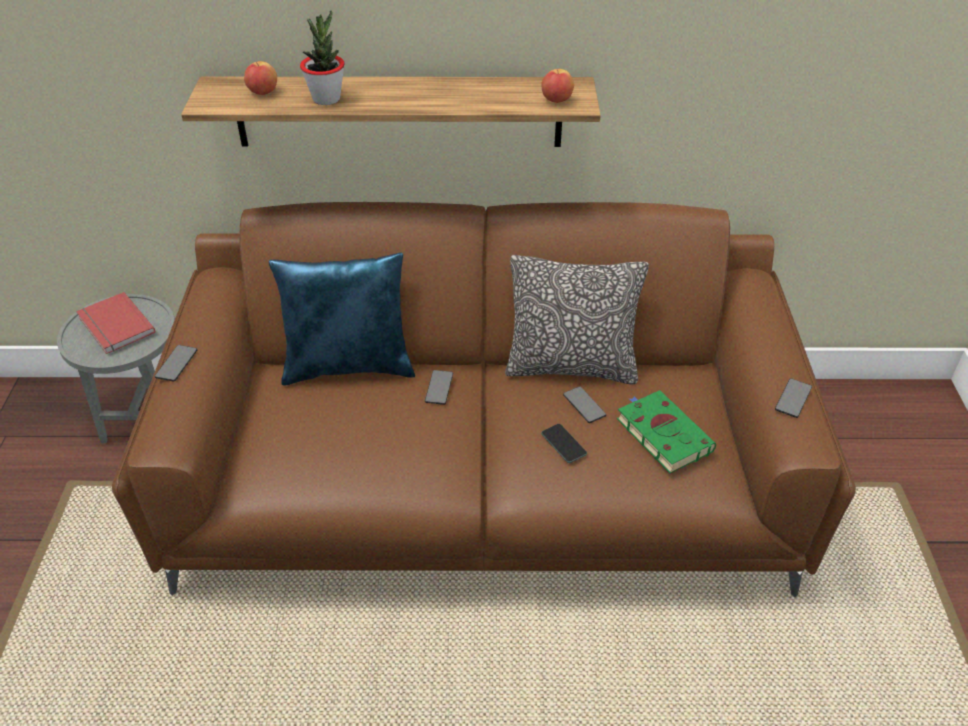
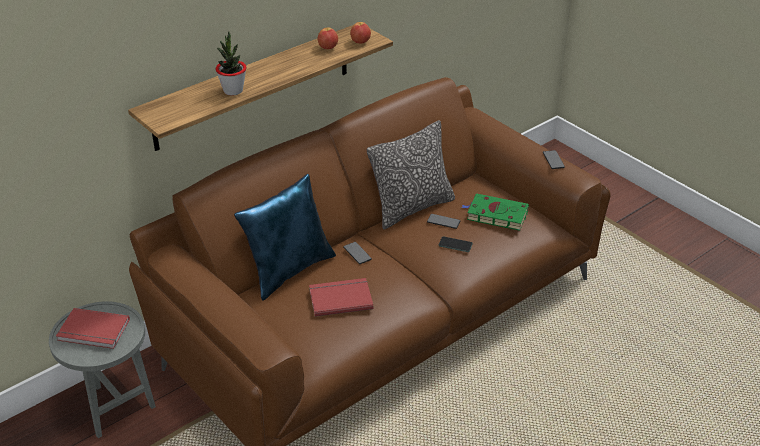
camera: 40 degrees left, 5 degrees down
(176, 364) = (218, 308): phone -> none
(263, 92) = (187, 102): apple -> apple (328, 47)
(354, 431) = (340, 298): none -> red book

